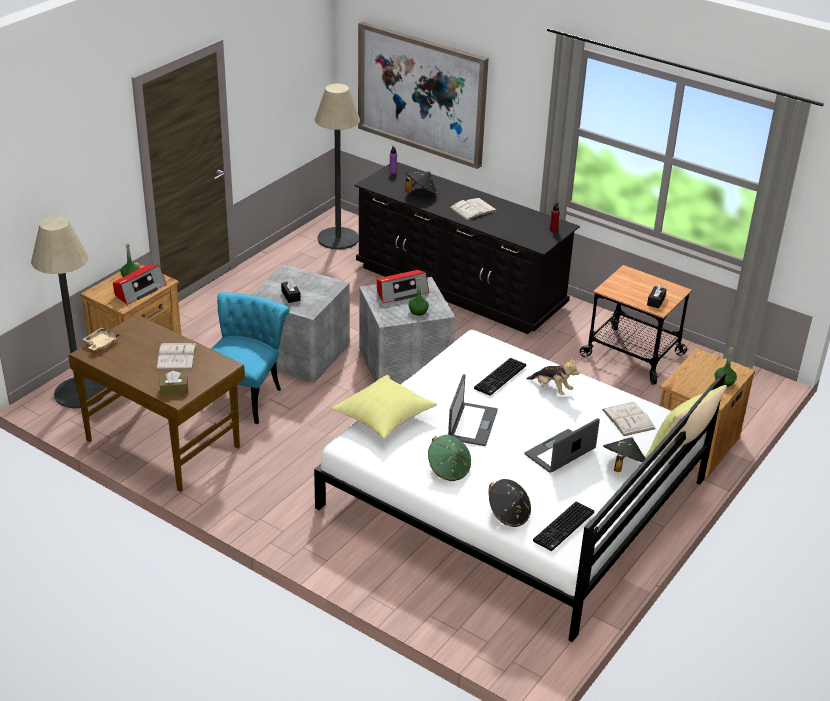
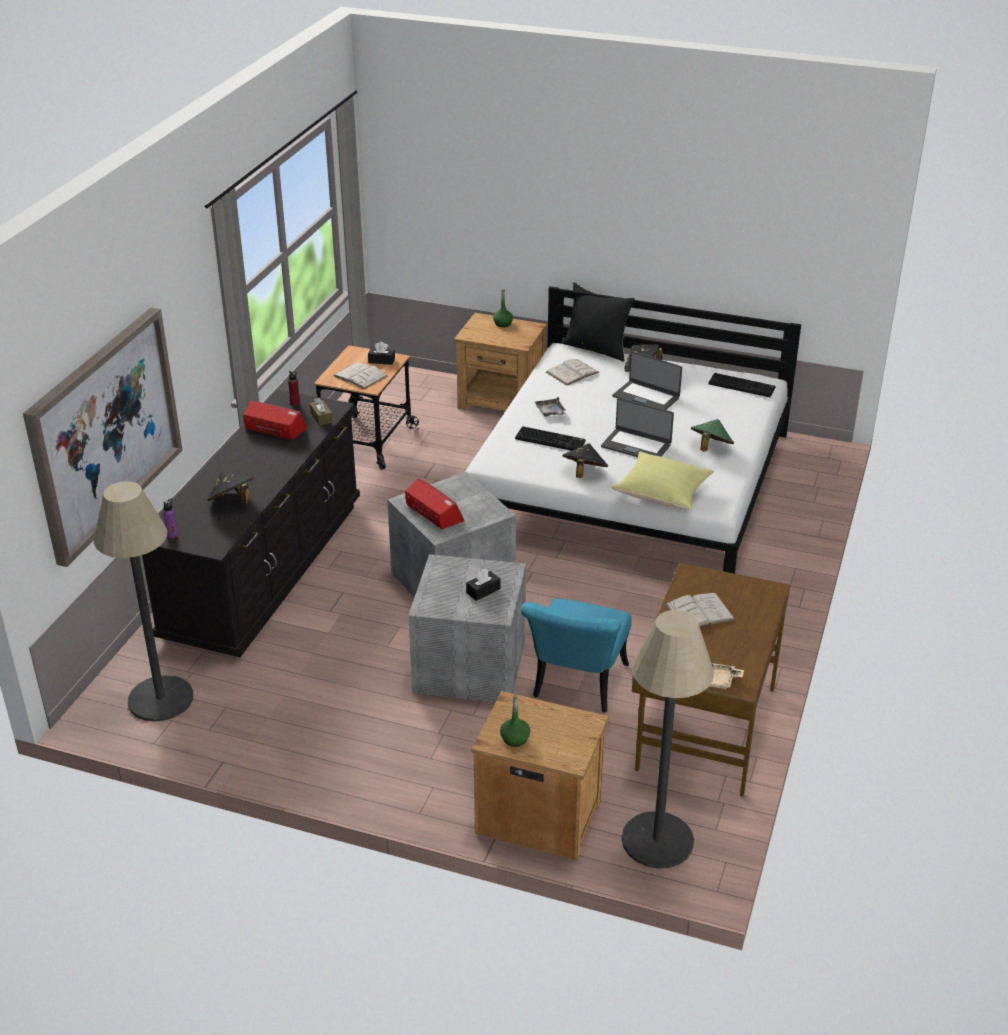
camera: 105 degrees left, 0 degrees up
(139, 290) = (545, 719): radio -> radio (274, 429)
(174, 390) = (760, 596): brown tissue box -> brown tissue box (321, 418)
(245, 394) = (577, 687): turquoise chair -> turquoise chair turned 75 degrees counterclockwise
(418, 311) = (468, 495): green bottle -> none
(472, 424) = (636, 445): laptop -> laptop turned 150 degrees counterclockwise
(473, 209) = (263, 459): white book -> white book (360, 376)
(508, 514) = (746, 411): black hat -> black hat (584, 473)
(551, 389) = (550, 412): plush toy -> grey tray
(680, 448) = (597, 348): yellow pillow -> black pillow

